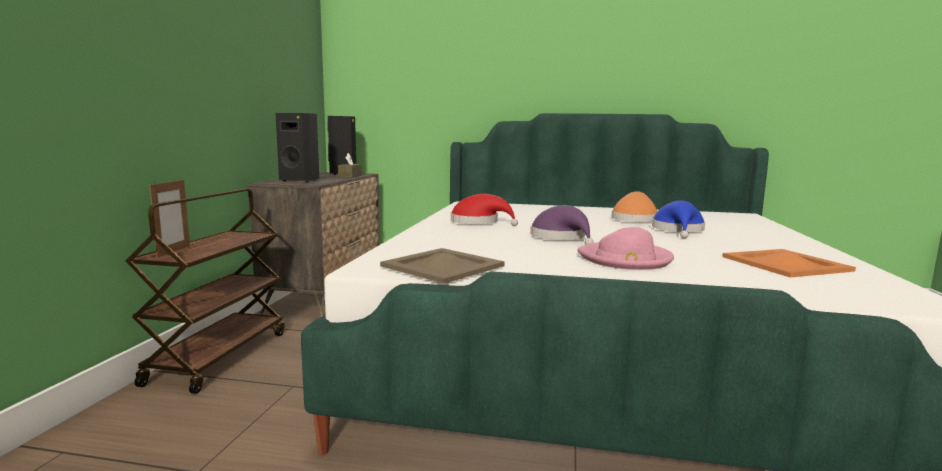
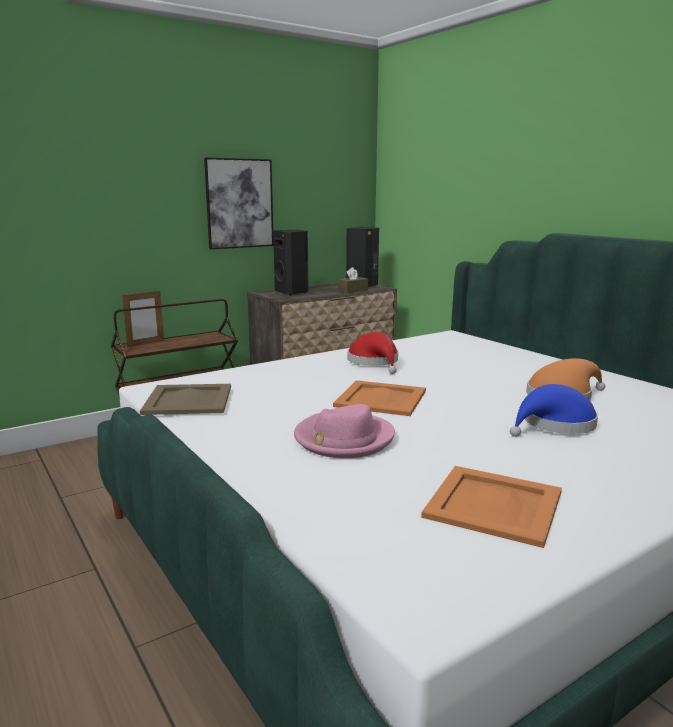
camera: 45 degrees right, 5 degrees up
(234, 81) = (239, 203): none -> picture
(561, 237) = (382, 398): purple hat -> orange tray

